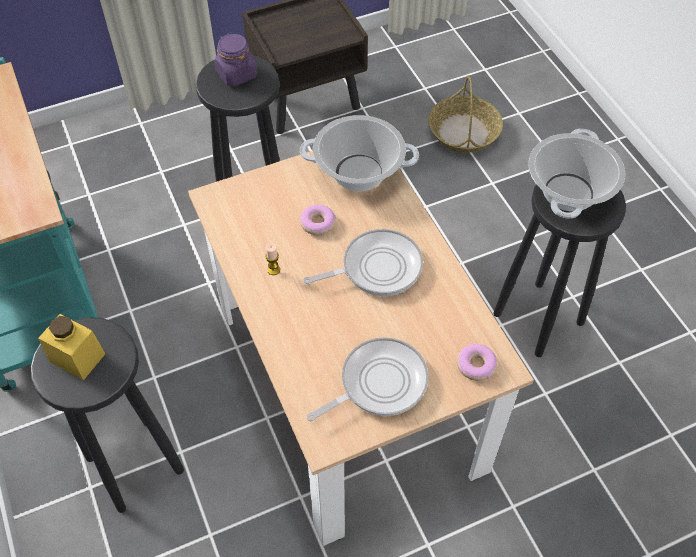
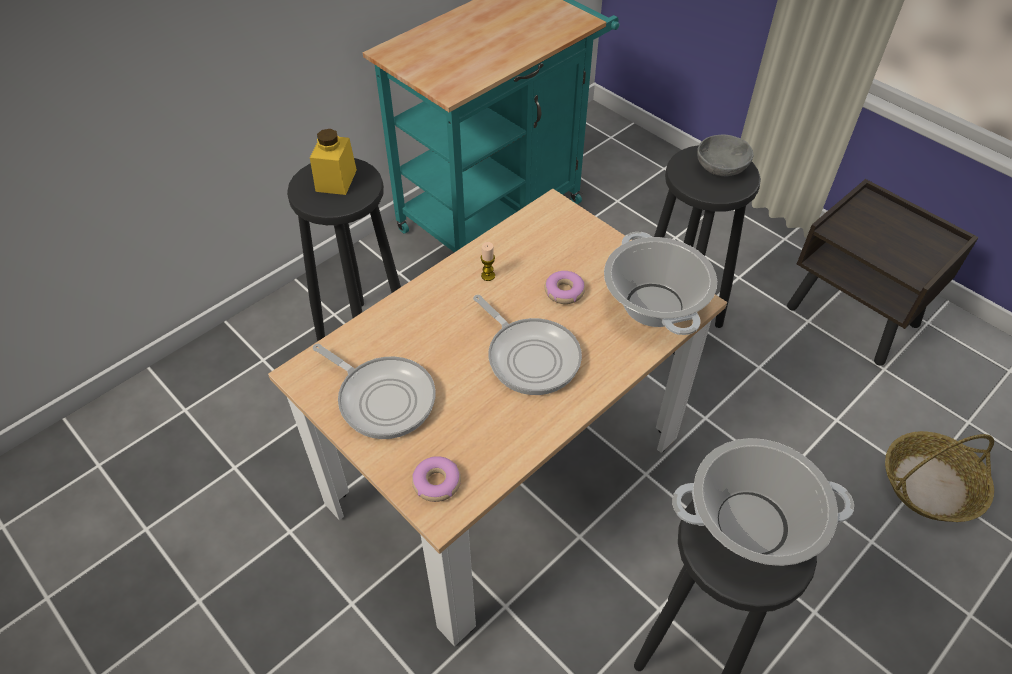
camera: 70 degrees right, 5 degrees down
(236, 74) = (721, 169): purple jar -> grey bowl

